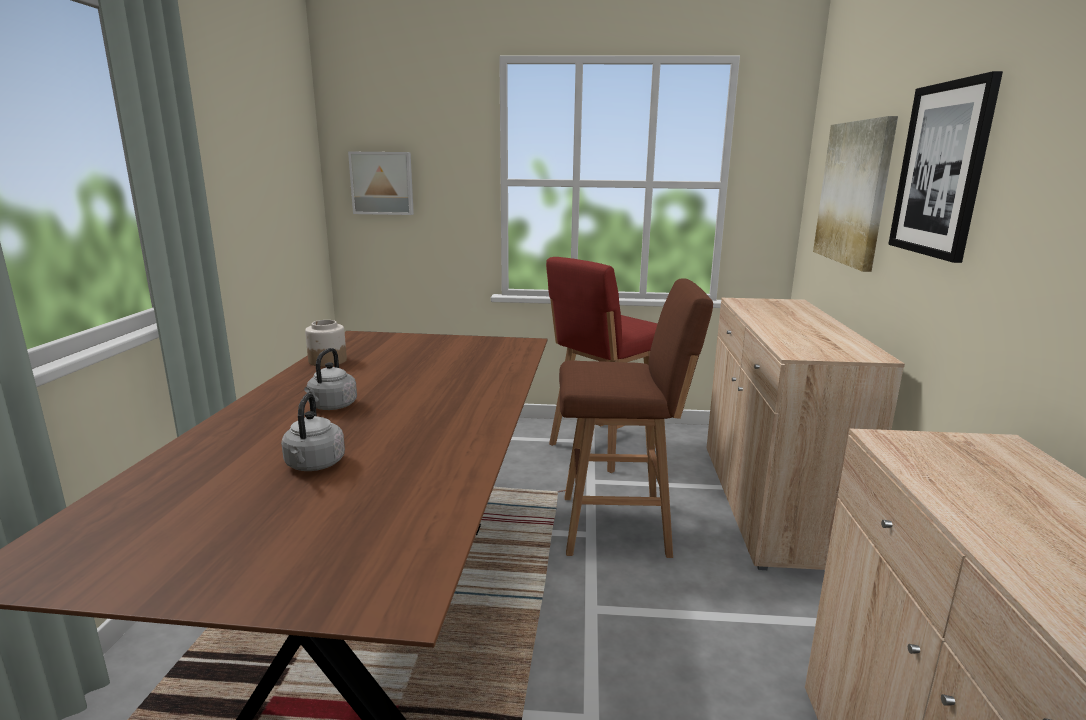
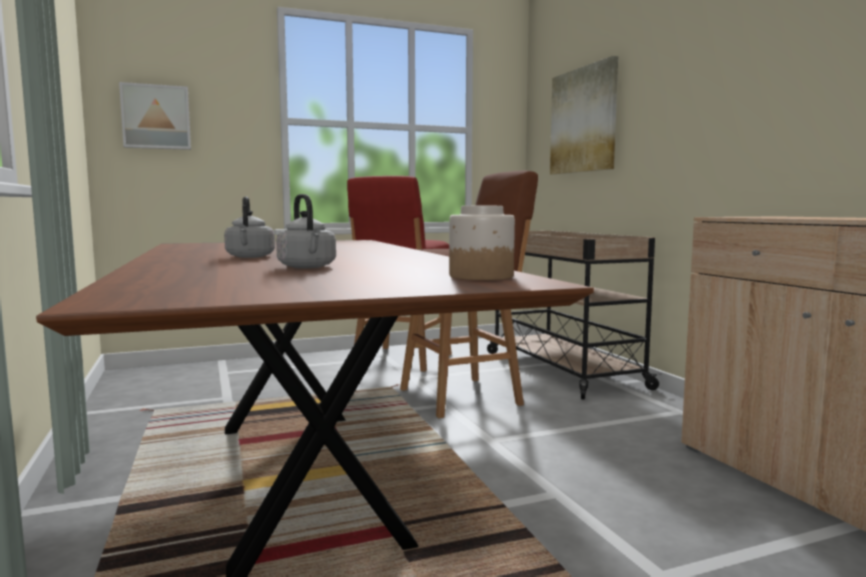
camera: 25 degrees left, 10 degrees down
(327, 361) = (183, 249): jar -> jar (480, 276)
(770, 503) = (561, 369): beige cabinet -> beige cart
(941, 170) = (667, 79): picture -> none

